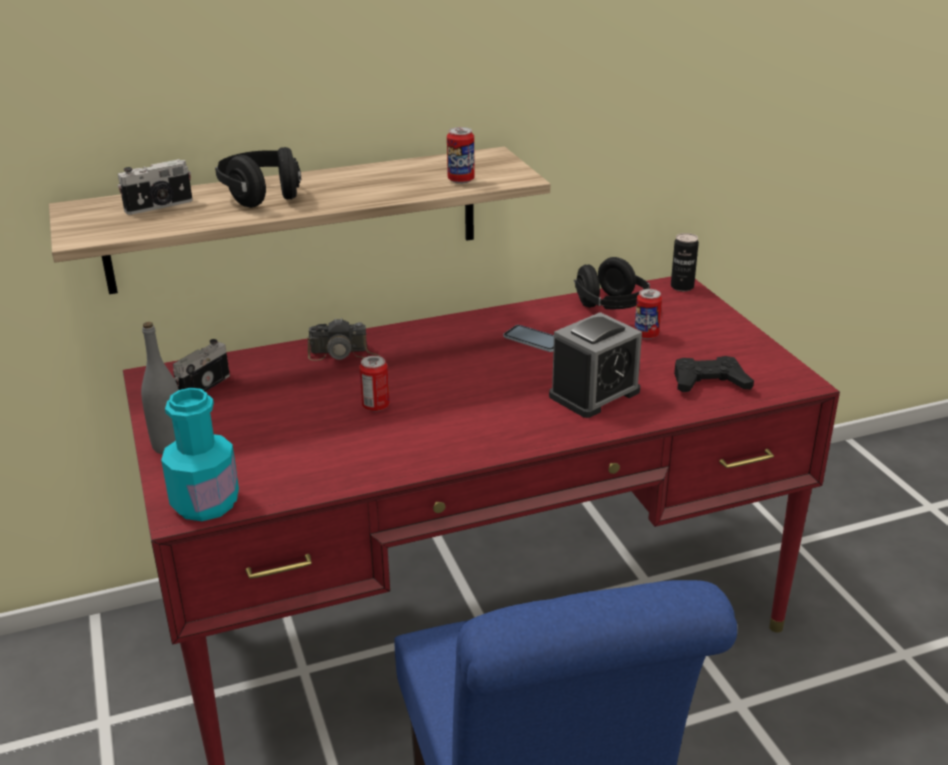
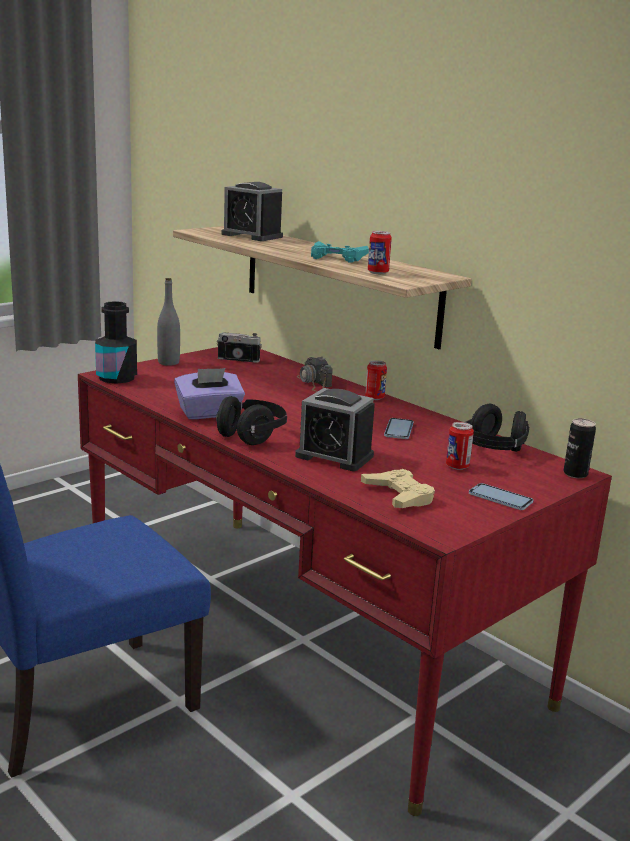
camera: 65 degrees right, 10 degrees down
(159, 206) = (252, 235): camera -> alarm clock
(205, 503) = (116, 377): turquoise bottle -> black bottle
(262, 196) = (291, 246): black headphones -> black headphones (251, 435)
(356, 184) = (337, 257): none -> turquoise game controller
(376, 406) = (253, 398): can -> can (374, 398)
(413, 449) = (209, 413): none -> purple tissue box
(709, 382) = (398, 495): black game controller -> beige game controller
(727, 335) = (500, 498): none -> phone

